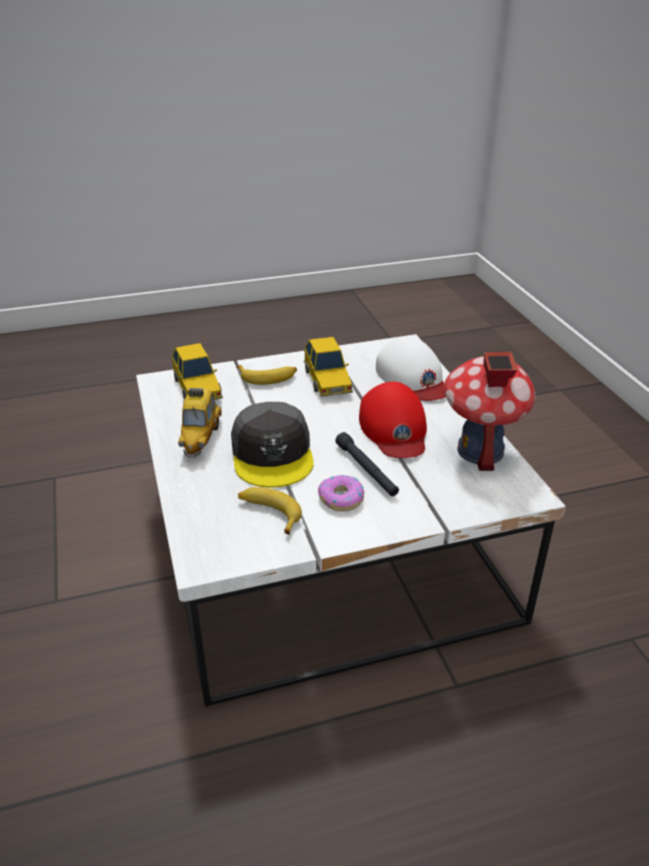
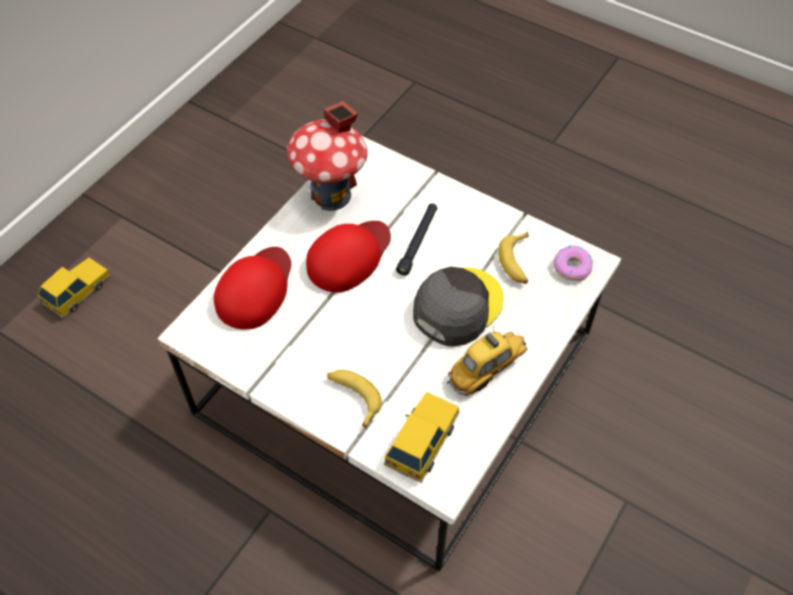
camera: 130 degrees left, 20 degrees up
(328, 380) = (315, 347): toy car -> toy car (78, 291)
(341, 498) = (462, 236): donut -> donut (572, 267)
(412, 378) = (255, 289): white cap -> red cap

